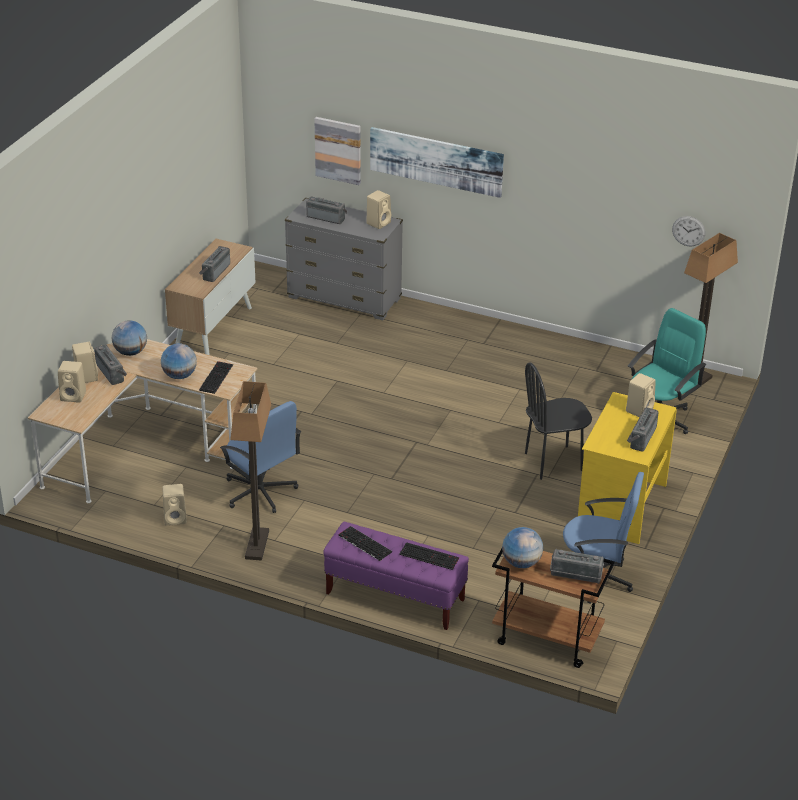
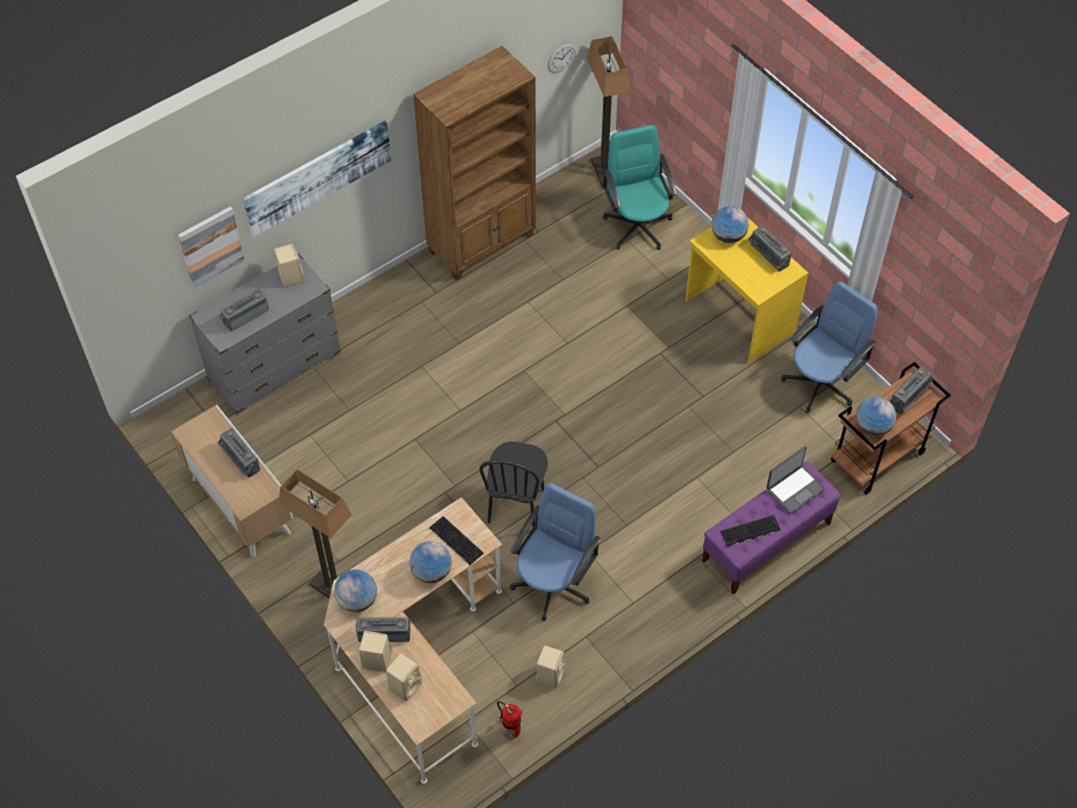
camera: 60 degrees left, 20 degrees up
(111, 514) = (509, 730): none -> fire extinguisher
(256, 544) = (631, 620): floor lamp -> floor lamp (332, 591)
(260, 492) = (553, 583): blue office chair -> blue office chair turned 45 degrees counterclockwise
(430, 556) = (794, 489): keyboard -> laptop
(553, 462) = (650, 332): black chair -> black chair (516, 506)
(554, 348) = (482, 243): none -> brown bookcase
(639, 409) = (728, 236): beige speaker -> globe

